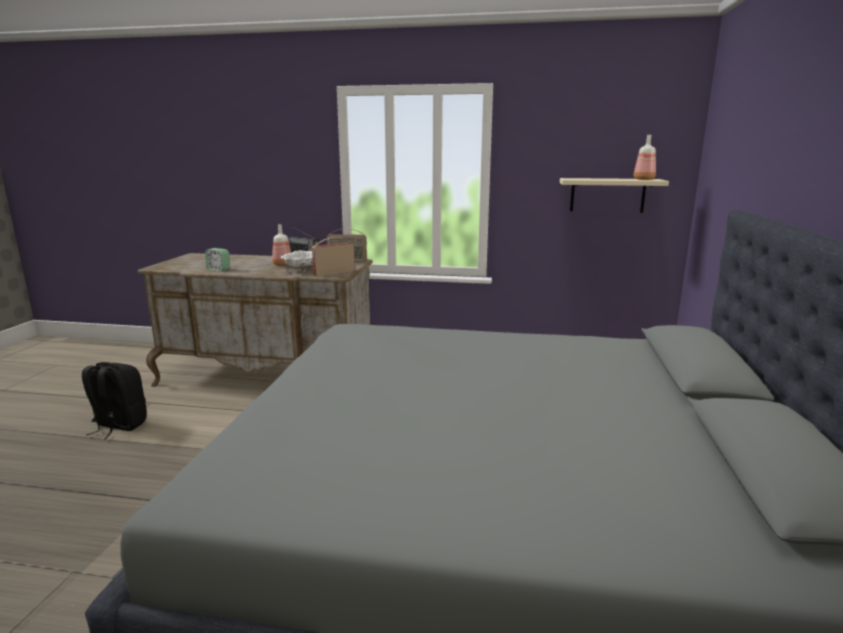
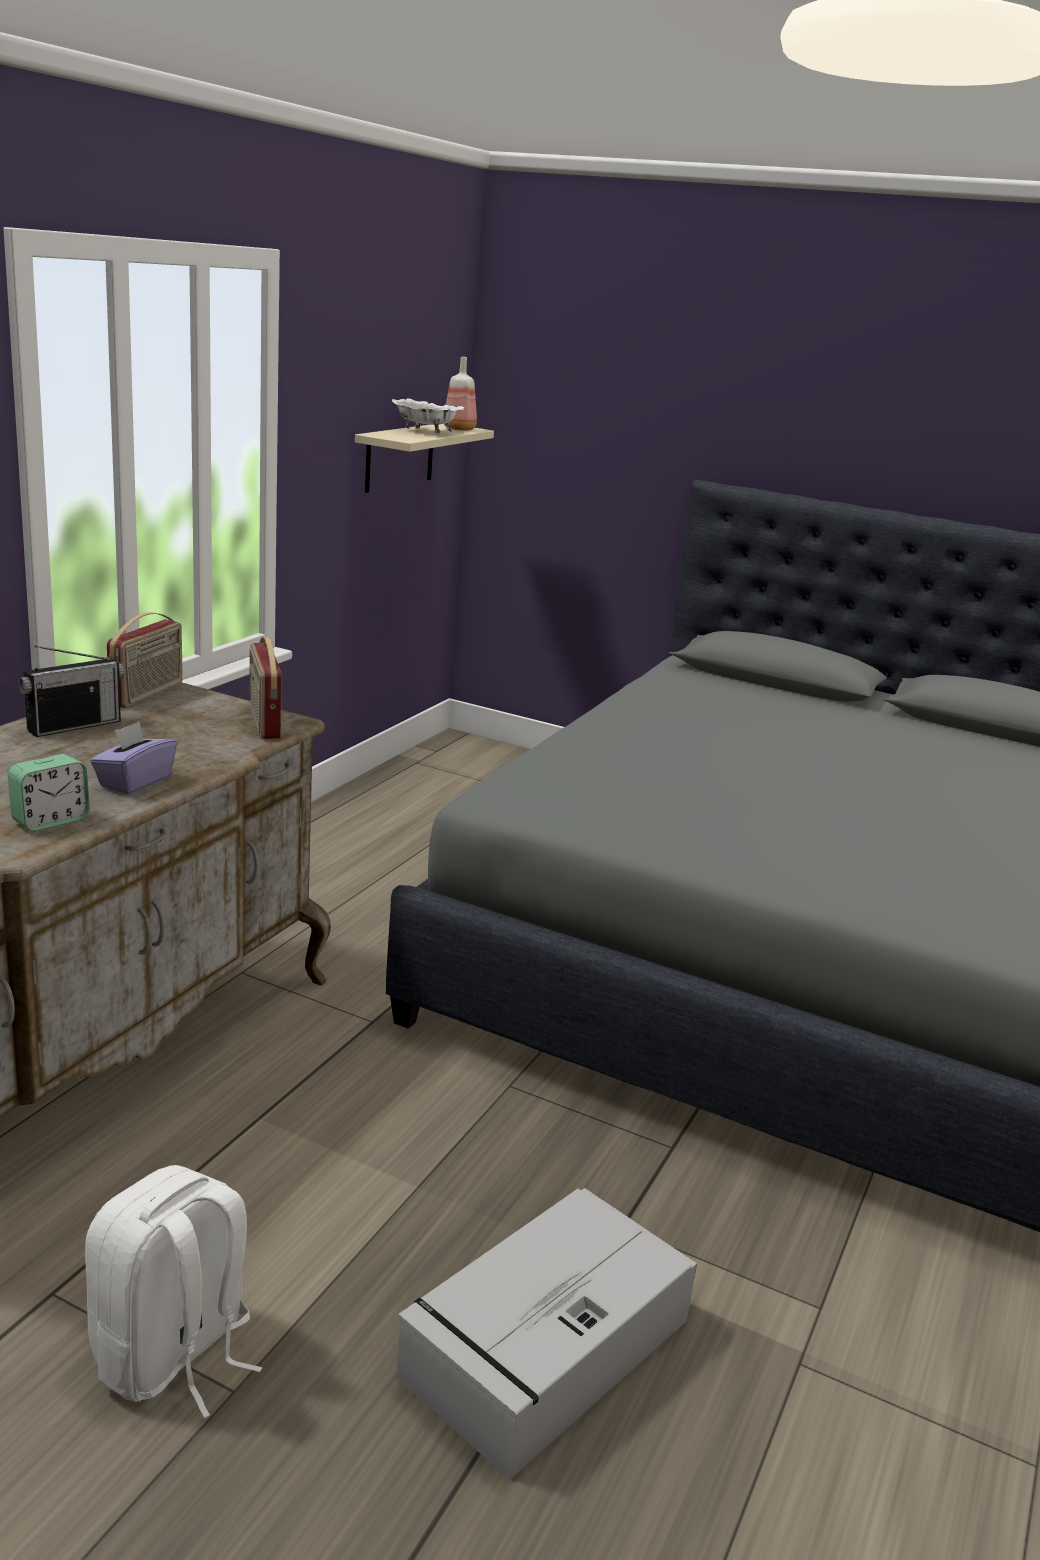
camera: 75 degrees left, 5 degrees up
(102, 494) = (543, 1351): none -> grey storage box
(119, 426) = (174, 1355): black backpack -> white backpack
(257, 270) = (134, 782): none -> purple tissue box
(282, 264) = (94, 751): bottle -> none
(299, 270) = (188, 745): white bowl -> white bowl (425, 432)

